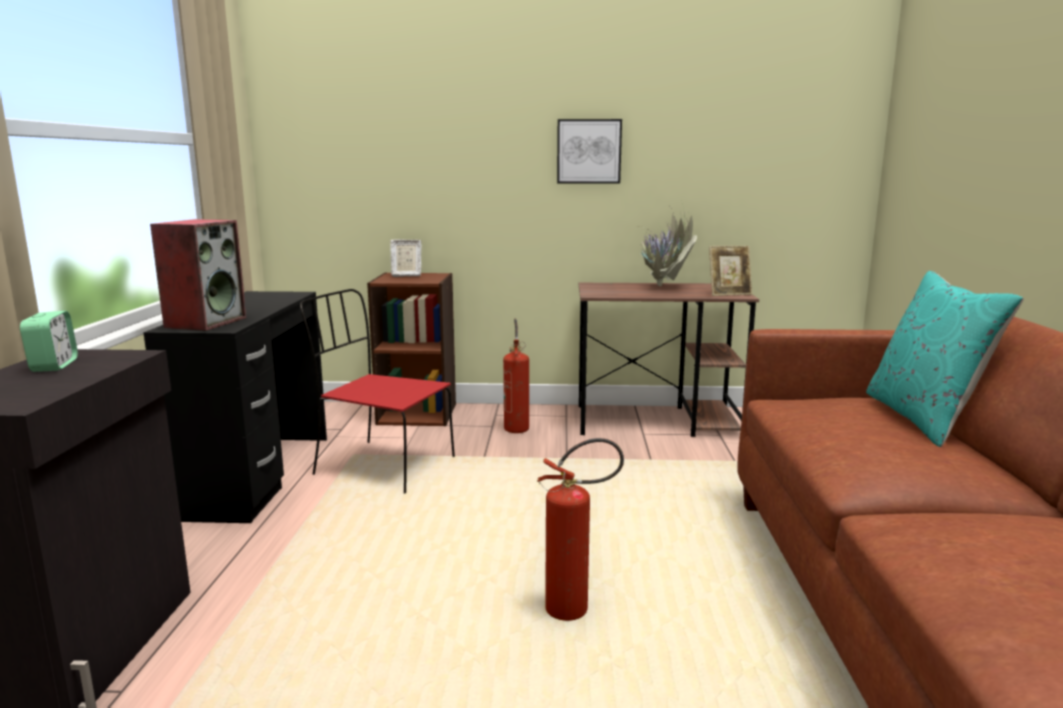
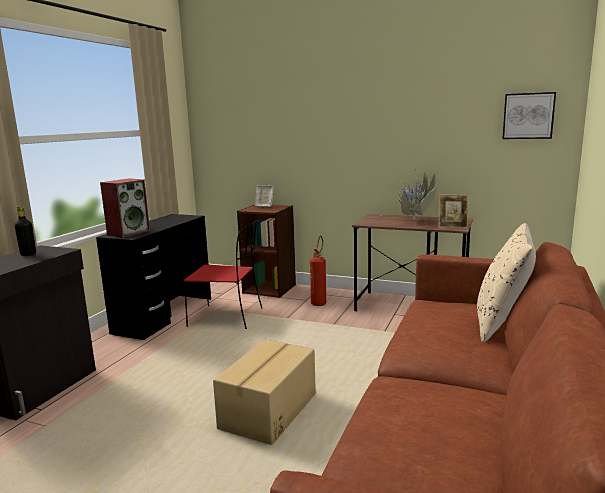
camera: 20 degrees right, 0 degrees up
(54, 366) = (28, 254): alarm clock -> black bottle
(382, 466) = (228, 317): red chair -> red chair turned 150 degrees clockwise
(577, 610) = (267, 411): fire extinguisher -> cardboard box
(589, 151) = (373, 131): picture -> picture (528, 116)
(924, 418) = (502, 323): turquoise pillow -> beige pillow

